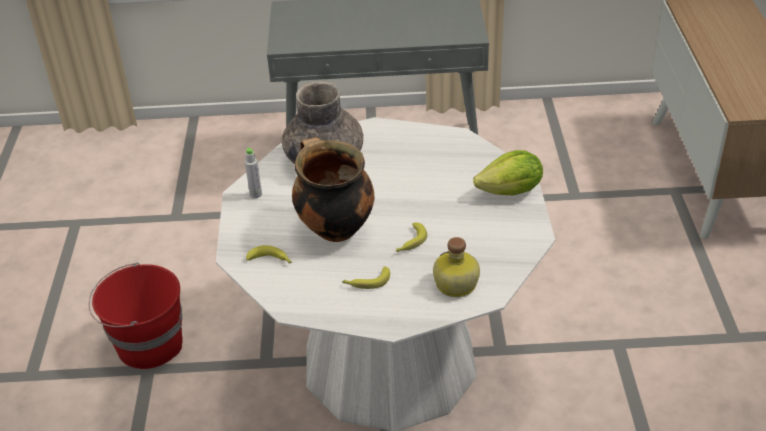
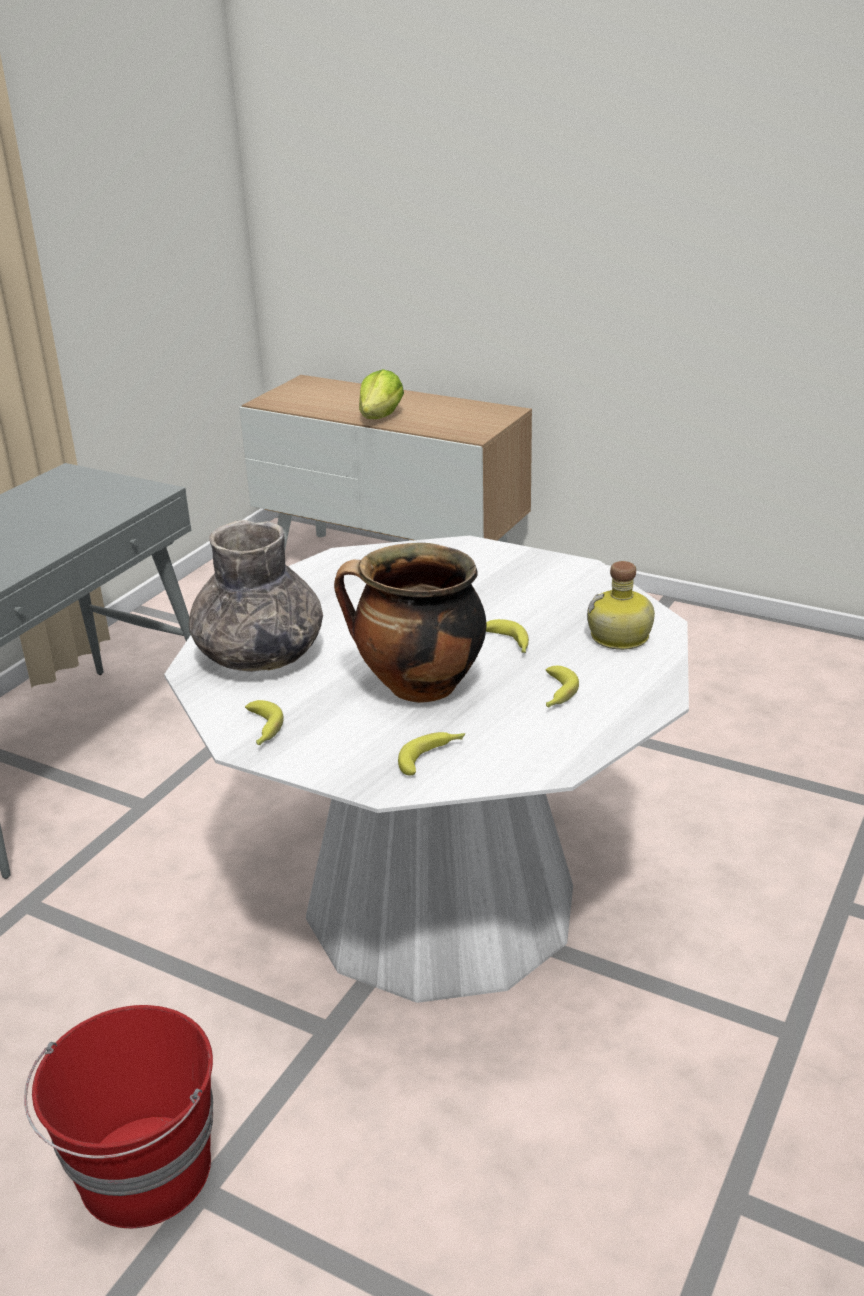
camera: 60 degrees left, 10 degrees down
(256, 194) = (262, 730): grey bottle -> banana
(511, 191) = (487, 558): lettuce -> lettuce (381, 417)

